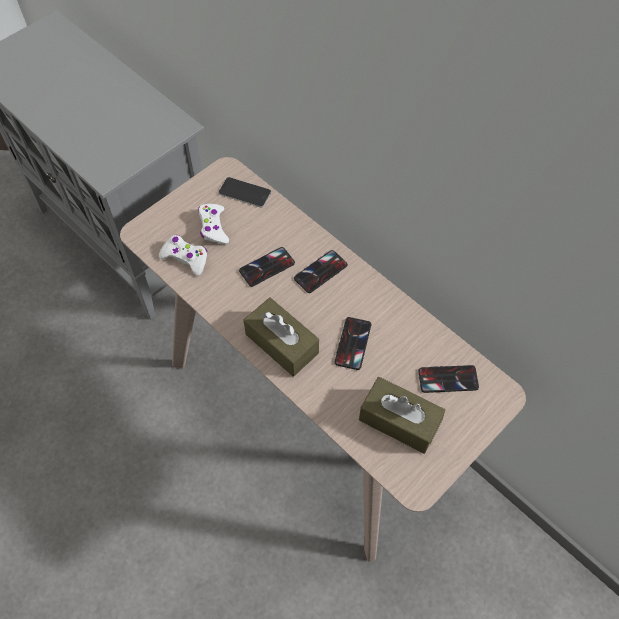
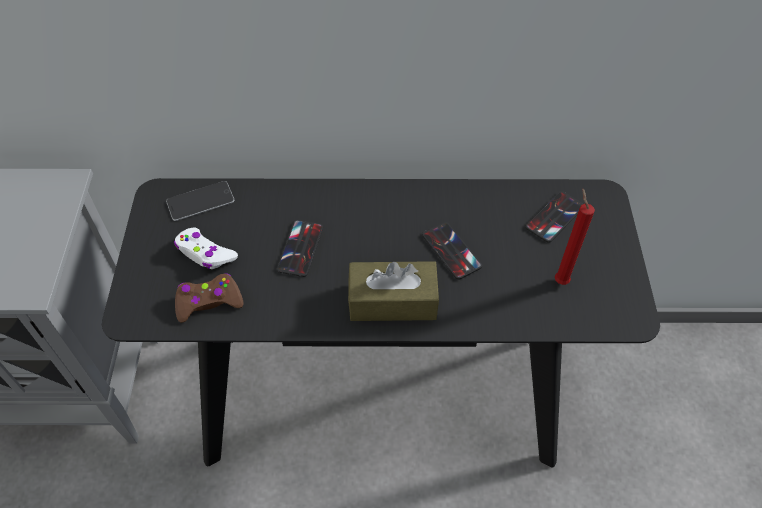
camera: 45 degrees left, 5 degrees down
(185, 258) = (209, 302): white game controller -> brown game controller
(310, 414) = (381, 393): beige console table -> black console table
(320, 272) = (354, 215): phone -> none
(399, 421) = (560, 279): brown tissue box -> red candle

